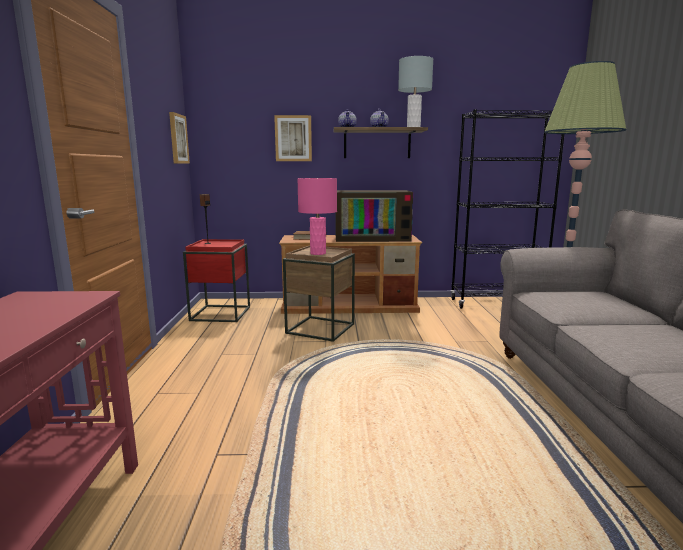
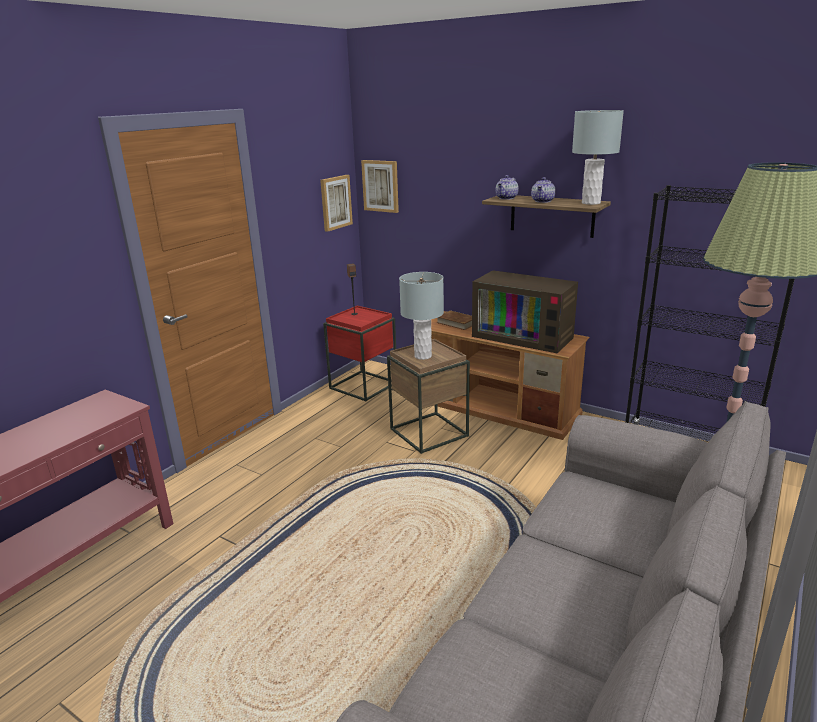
camera: 35 degrees right, 10 degrees up
(293, 138) = (456, 202): picture -> picture (381, 186)
(317, 253) = (422, 356): pink table lamp -> grey table lamp

